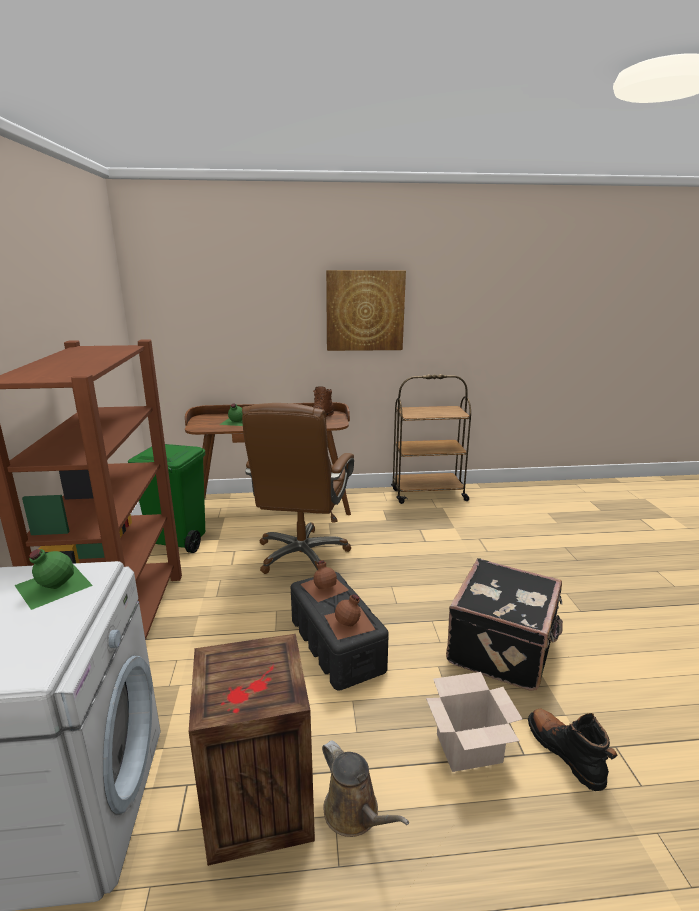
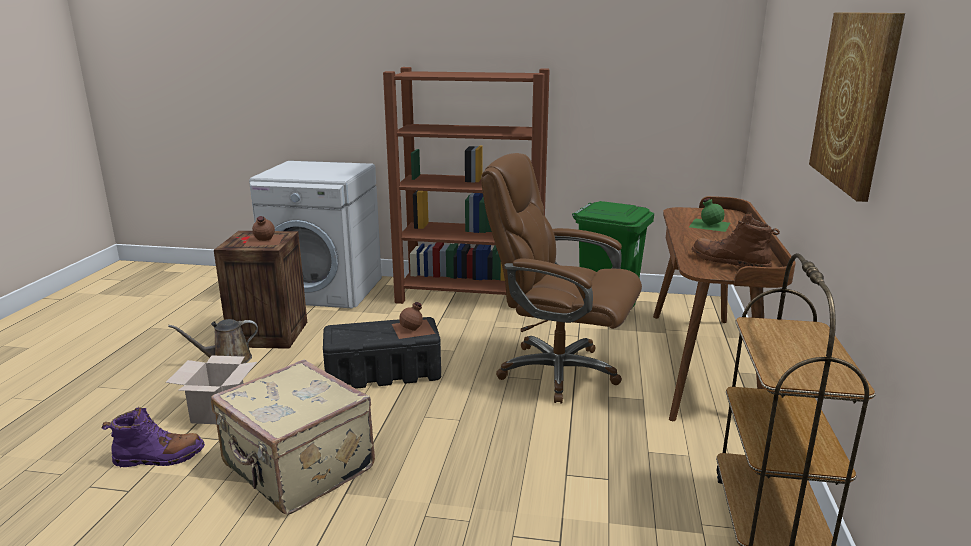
camera: 105 degrees right, 0 degrees up
(52, 585) = (334, 173): green bottle -> none
(350, 622) = (350, 333): brown bottle -> brown bottle (263, 240)
(503, 648) = (297, 469): black suitcase -> beige suitcase
(565, 753) = (159, 457): black boot -> purple boot

